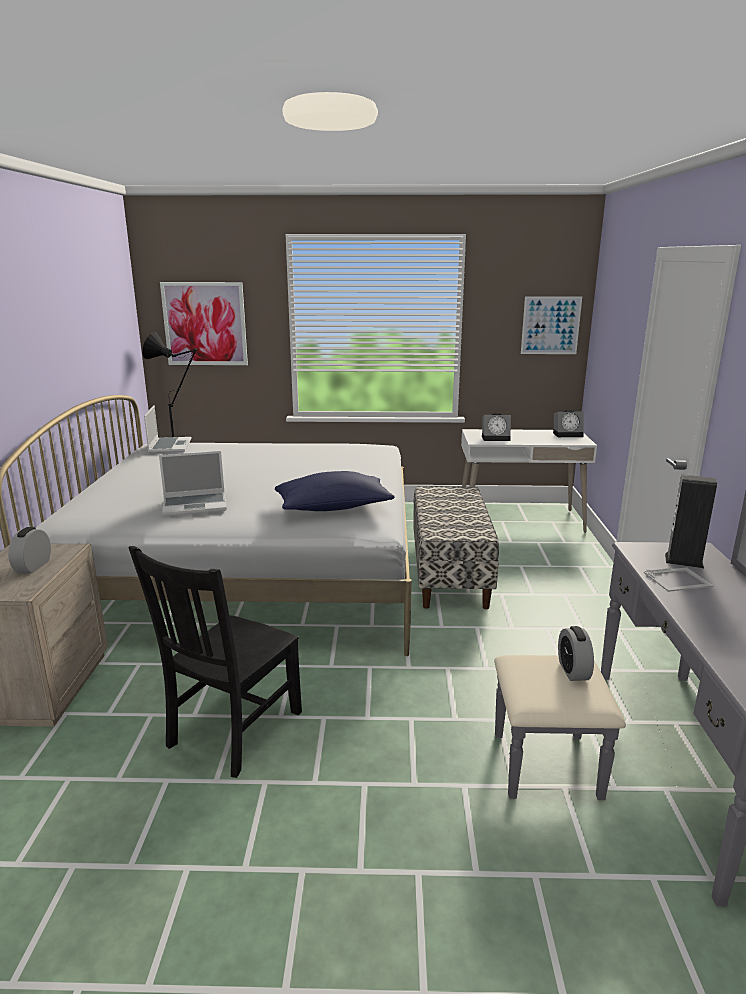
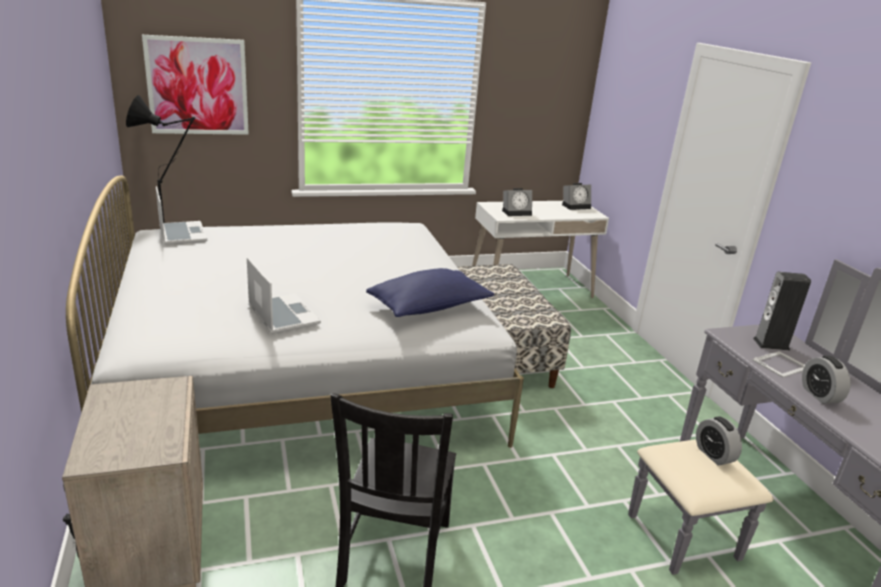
camera: 20 degrees left, 5 degrees up
(33, 566) = (148, 414): alarm clock -> alarm clock (819, 395)
(196, 505) = (282, 315): laptop -> laptop turned 90 degrees counterclockwise
(550, 325) = (558, 98): picture -> none

